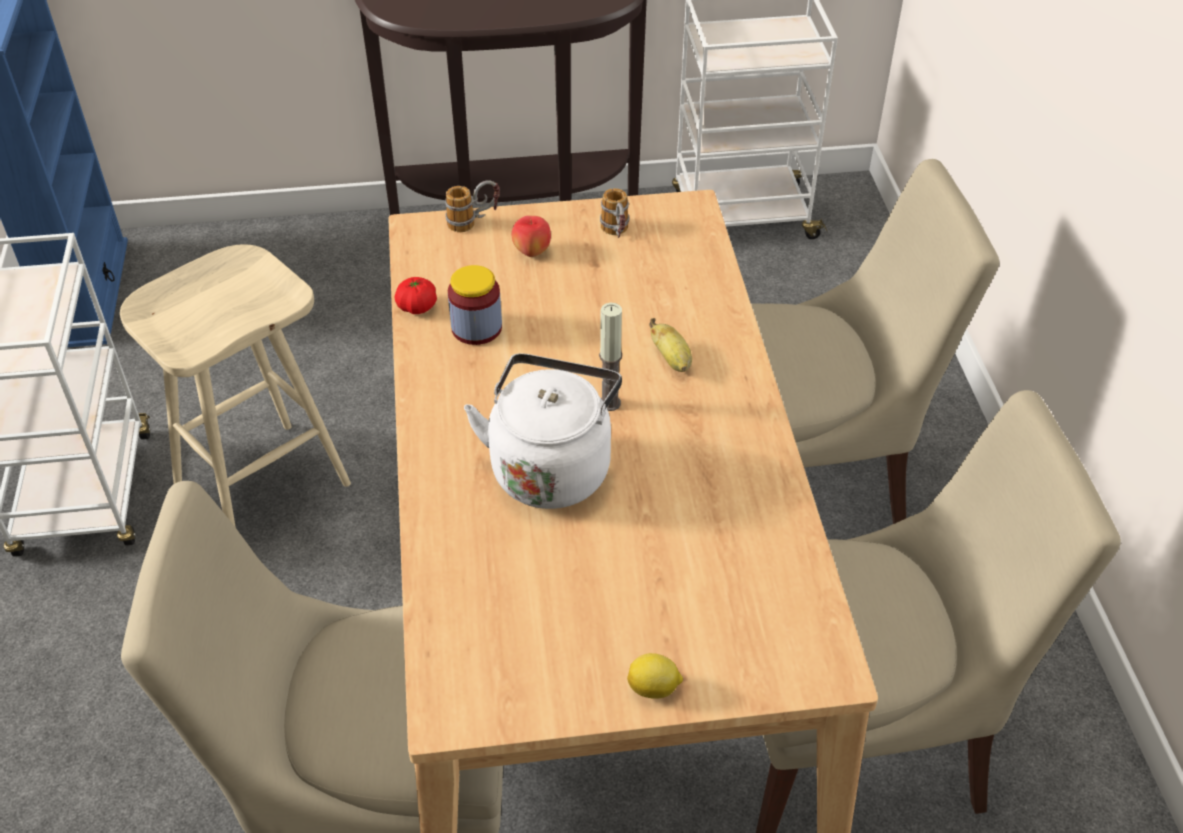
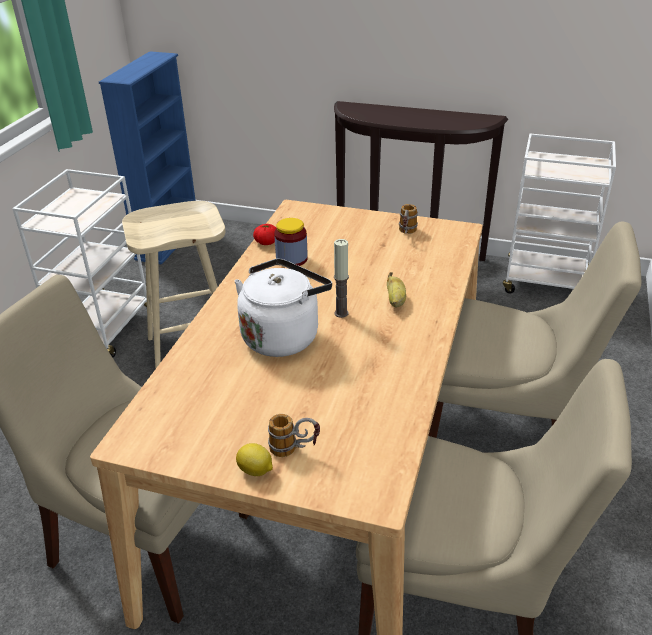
camera: 25 degrees right, 10 degrees down
(474, 222) = (327, 211): mug -> mug (294, 449)
(532, 252) = (350, 231): apple -> none

